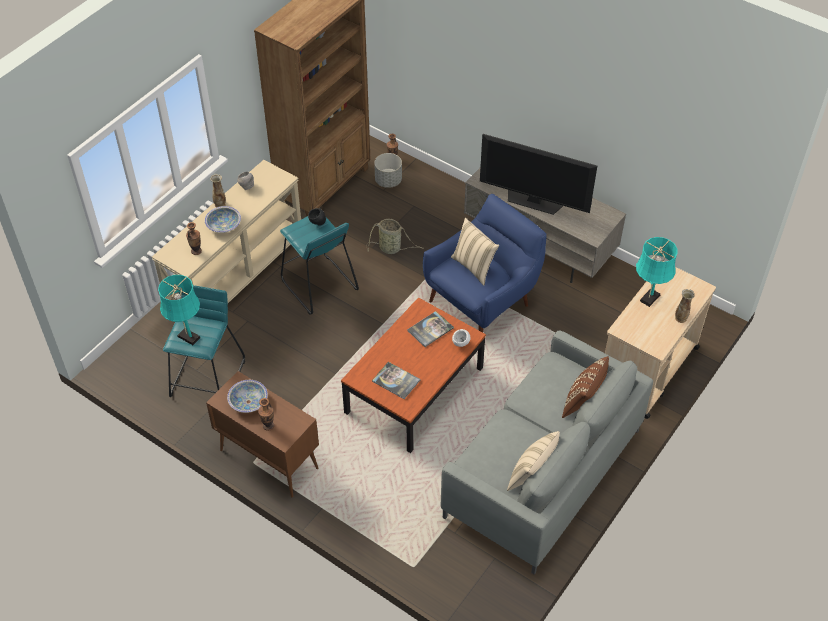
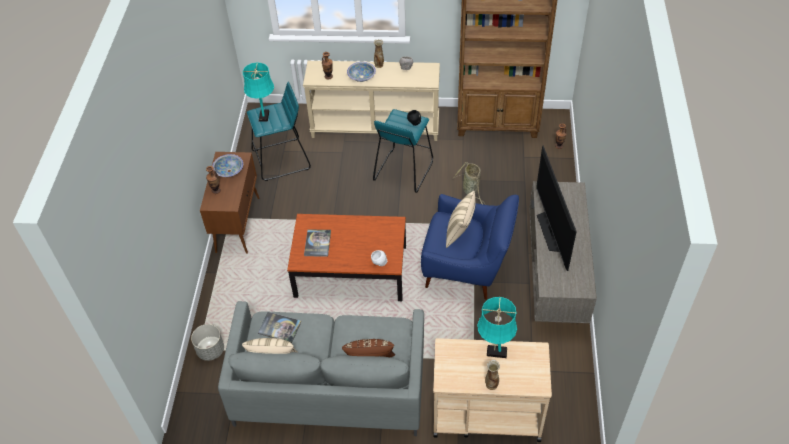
camera: 60 degrees right, 0 degrees up
(388, 181) = (535, 155): grey planter -> grey planter (211, 350)
(430, 329) = (379, 238): book -> book (279, 327)

